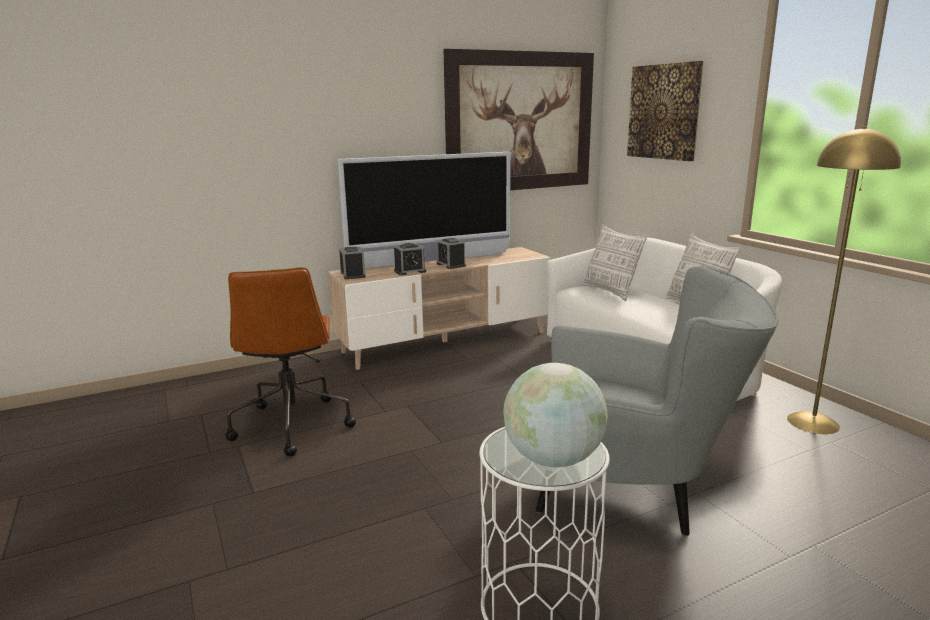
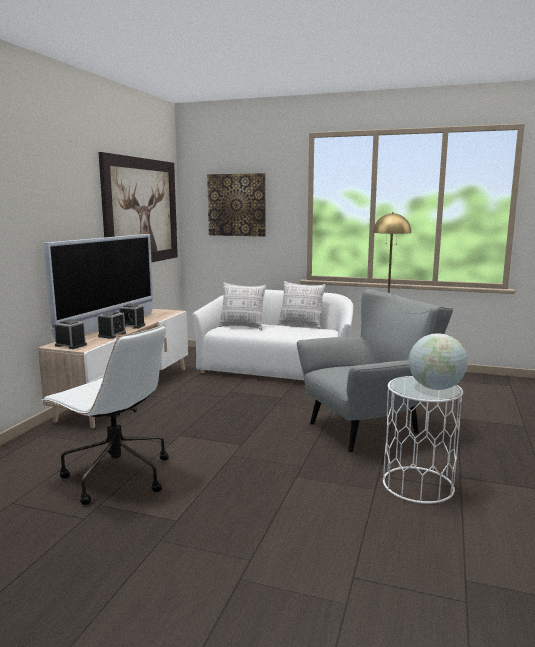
camera: 45 degrees left, 5 degrees down
(292, 424) = (116, 476): brown office chair -> white office chair

